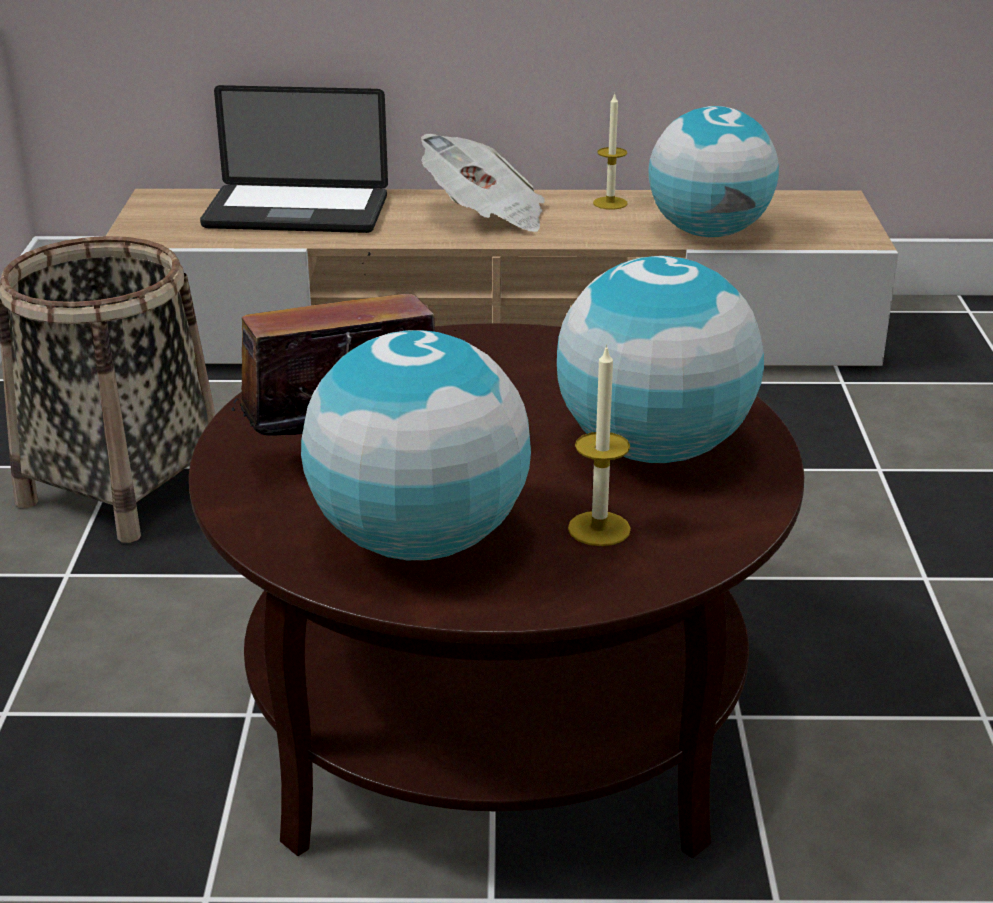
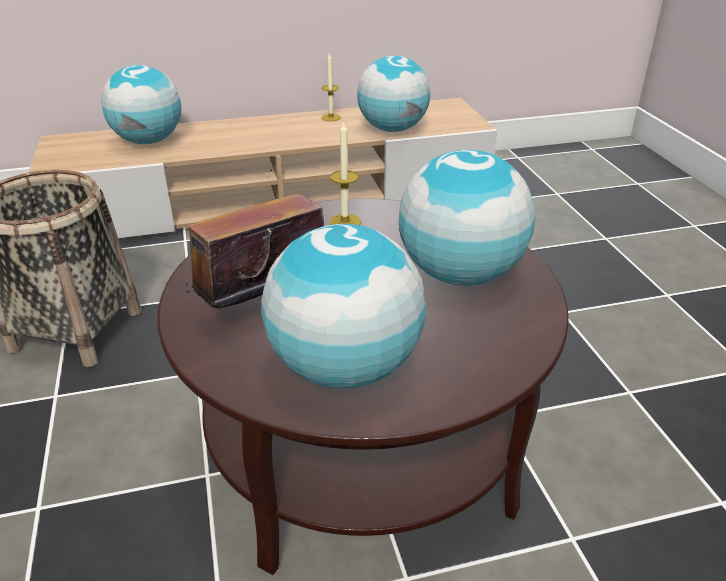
camera: 15 degrees left, 5 degrees up
(296, 212) = (148, 141): laptop -> globe
(485, 216) = (263, 132): newspaper -> none
(599, 529) = (456, 337): candle -> candle (345, 222)

